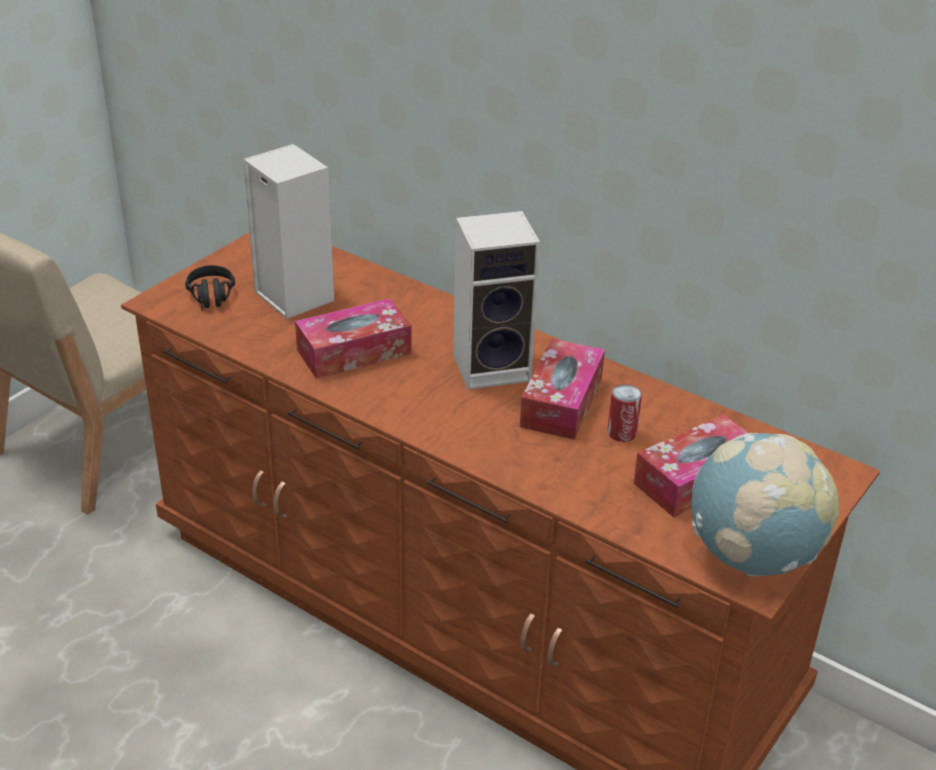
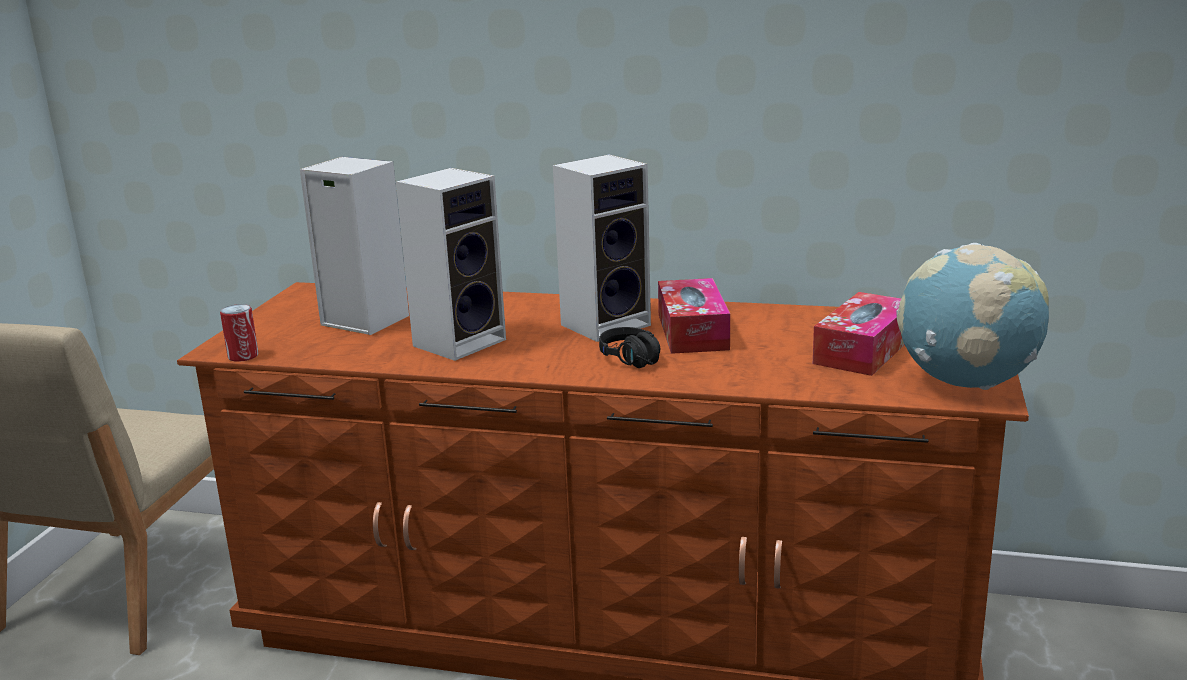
camera: 20 degrees left, 15 degrees down
(212, 300) = (279, 338): black headphones -> black headphones (636, 361)
(354, 352) = (461, 341): tissue box -> speaker
(622, 433) = (767, 338): can -> can (243, 356)

